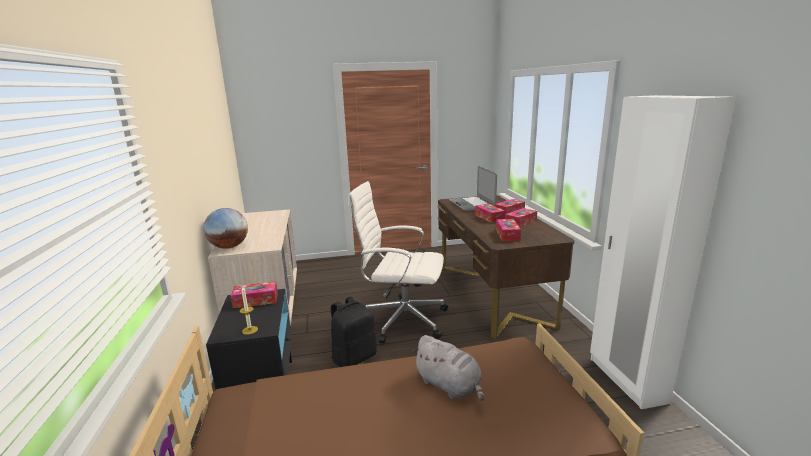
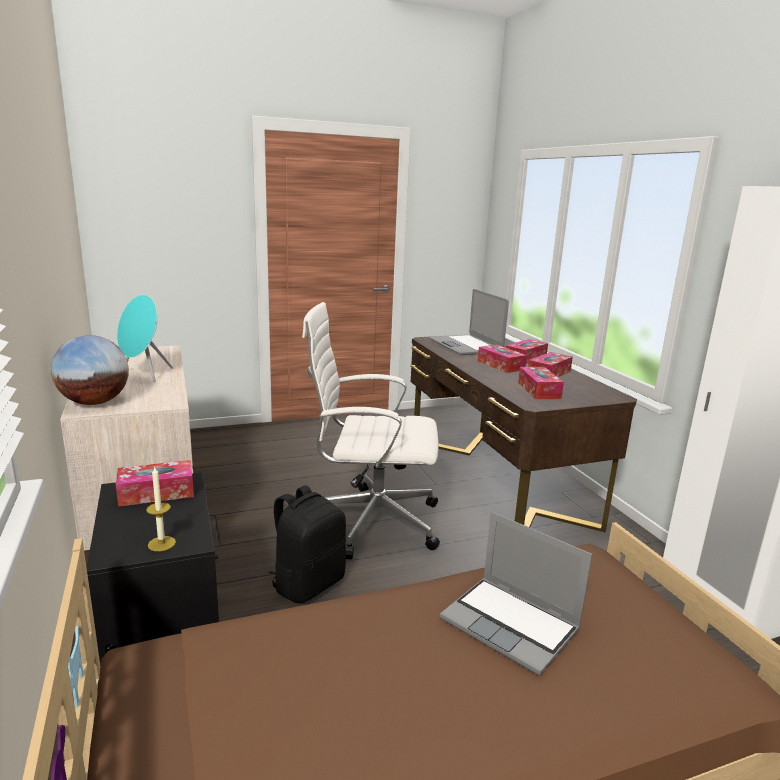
camera: 10 degrees left, 0 degrees up
(262, 229) = (144, 375): none -> turquoise speaker
(449, 386) = (512, 625): grey plush toy -> laptop

